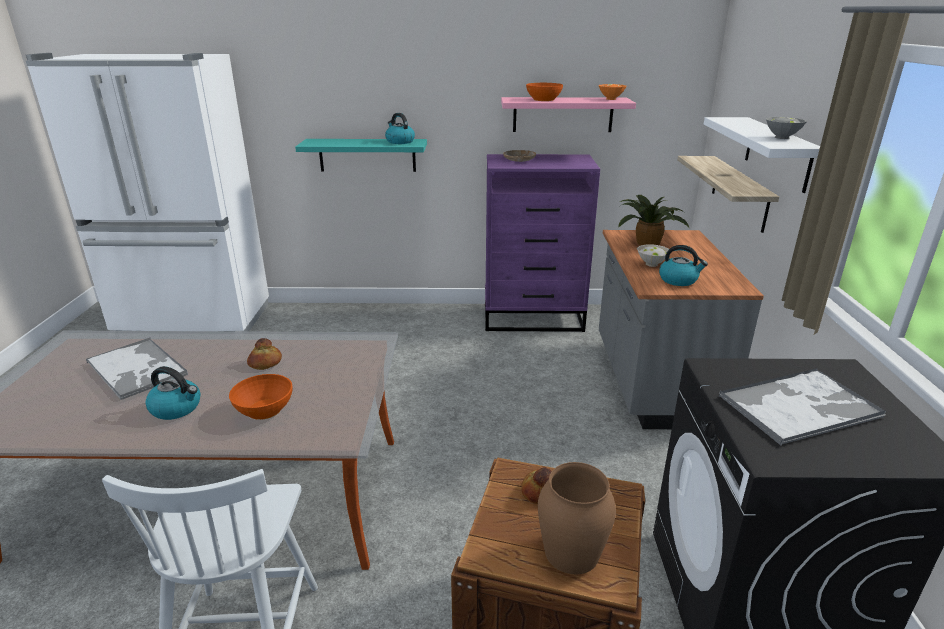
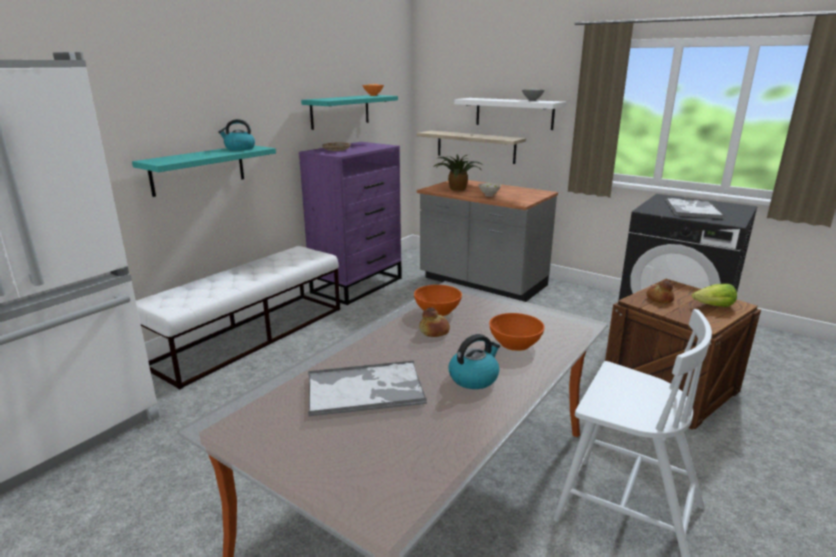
camera: 55 degrees left, 5 degrees down
(381, 318) = (251, 335): none -> white bench
(544, 99) = (340, 98): orange bowl -> orange bowl (438, 310)
(563, 114) = (340, 111): pink shelf -> turquoise shelf
(571, 552) = (714, 306): brown vase -> lettuce
(678, 280) = (518, 197): kettle -> none

